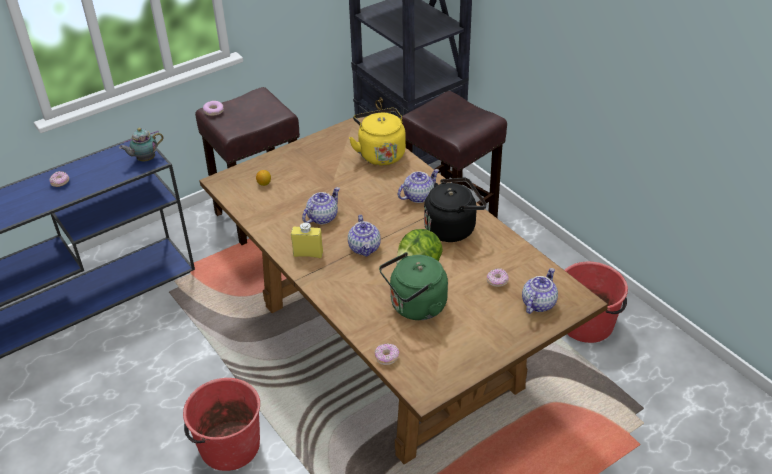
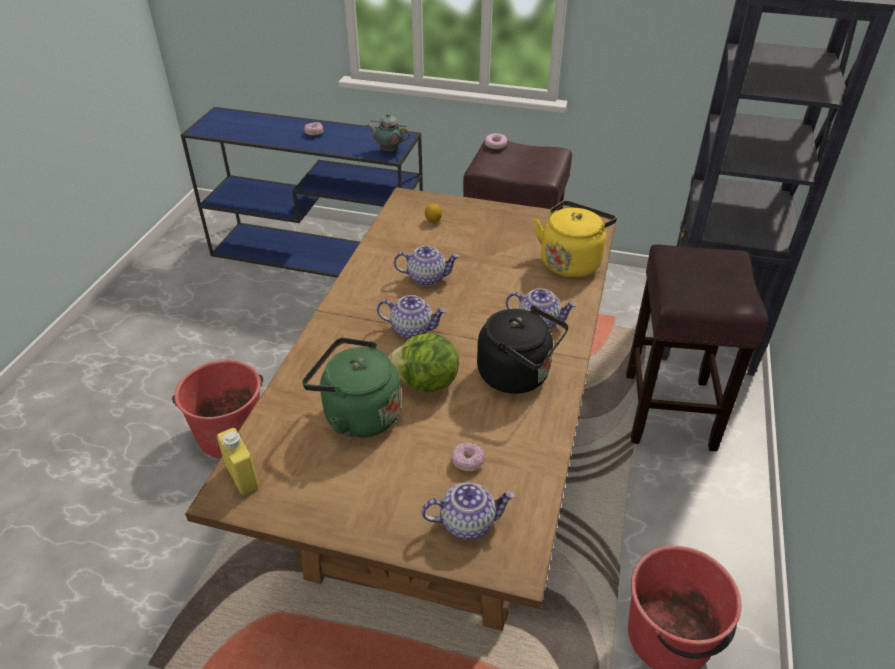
camera: 50 degrees right, 0 degrees up
(308, 254) = (363, 298): yellow bottle -> yellow bottle (242, 476)
(365, 248) = (412, 329): teapot -> teapot turned 120 degrees counterclockwise
(386, 358) = (258, 434): donut -> none

